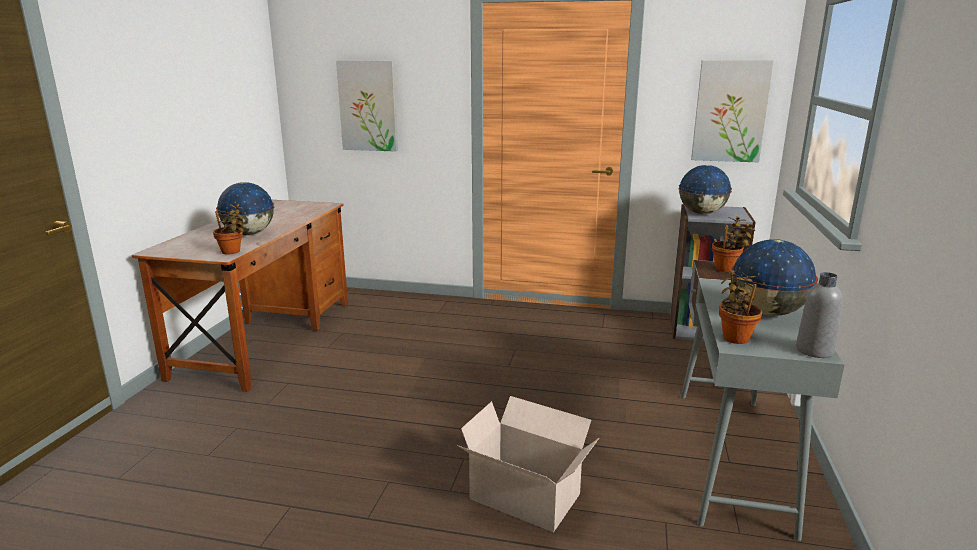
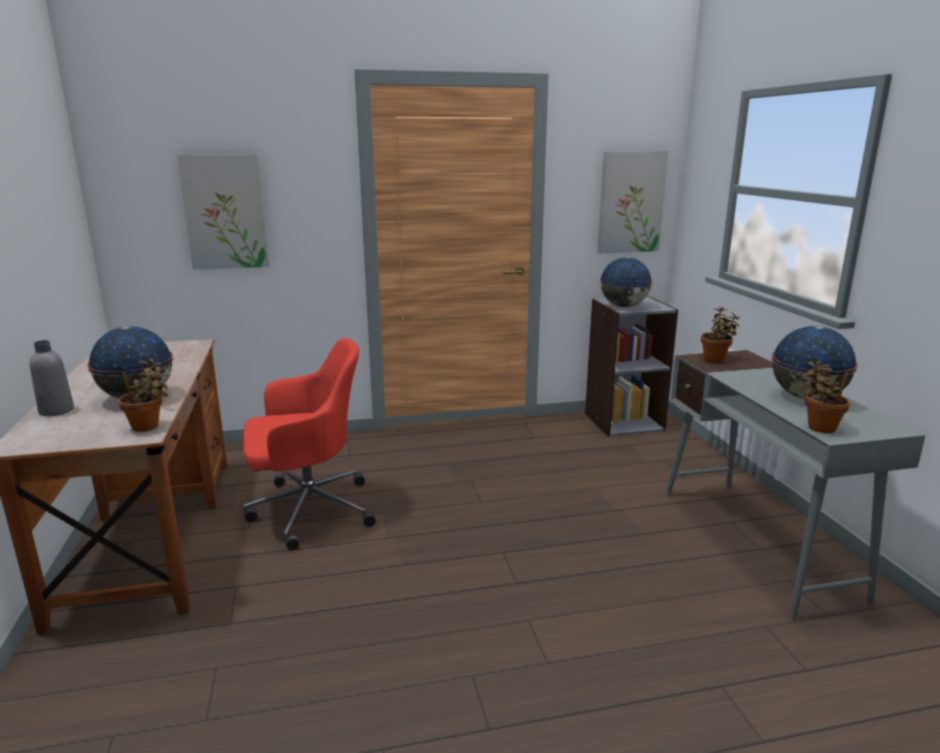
camera: 25 degrees left, 0 degrees up
(376, 345) = (308, 510): none -> red office chair
(527, 498) = (629, 644): cardboard box -> none
(814, 351) = (890, 427): grey bottle -> grey bottle (56, 411)

